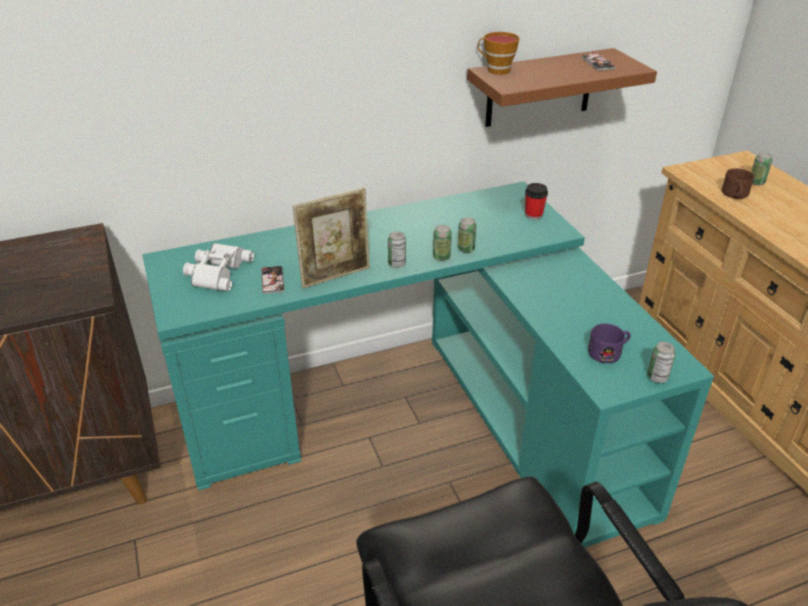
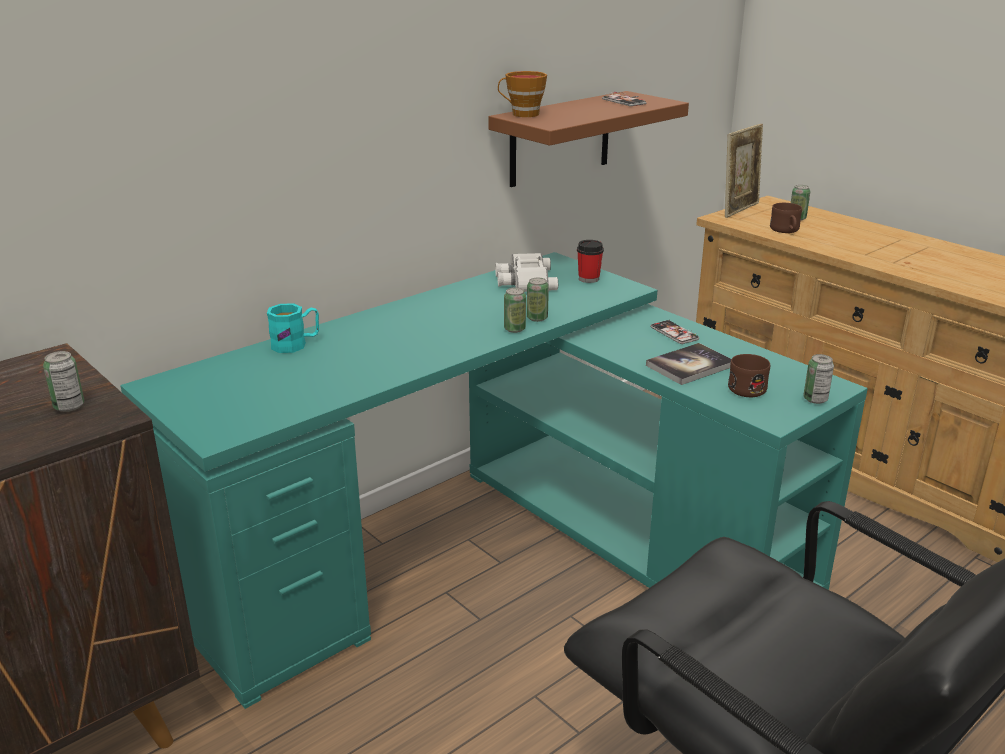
camera: 20 degrees left, 10 degrees down
(217, 271) = (241, 385): white binoculars -> white binoculars (524, 280)
(272, 280) = (323, 382): phone -> phone (674, 333)
(274, 240) = (296, 344): none -> turquoise mug
(335, 276) = (400, 365): picture frame -> picture frame (739, 209)
(397, 264) = (467, 343): can -> can (69, 406)
(571, 318) = (690, 366): none -> book
(609, 352) = (751, 387): purple mug -> brown mug

